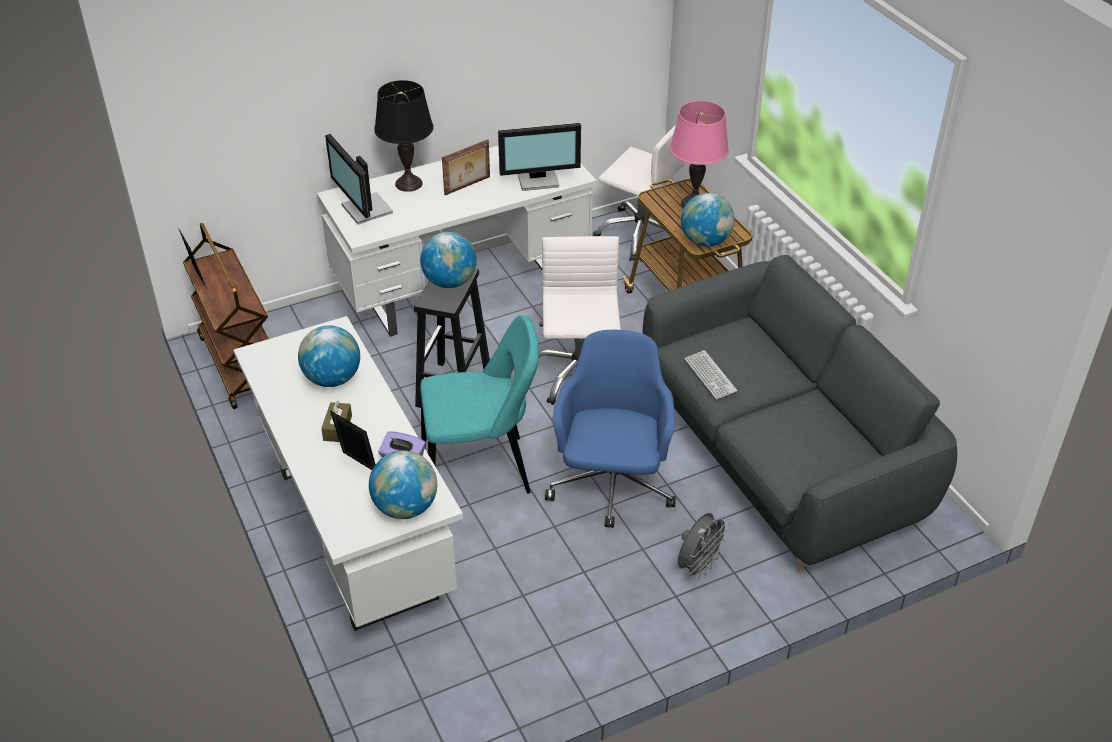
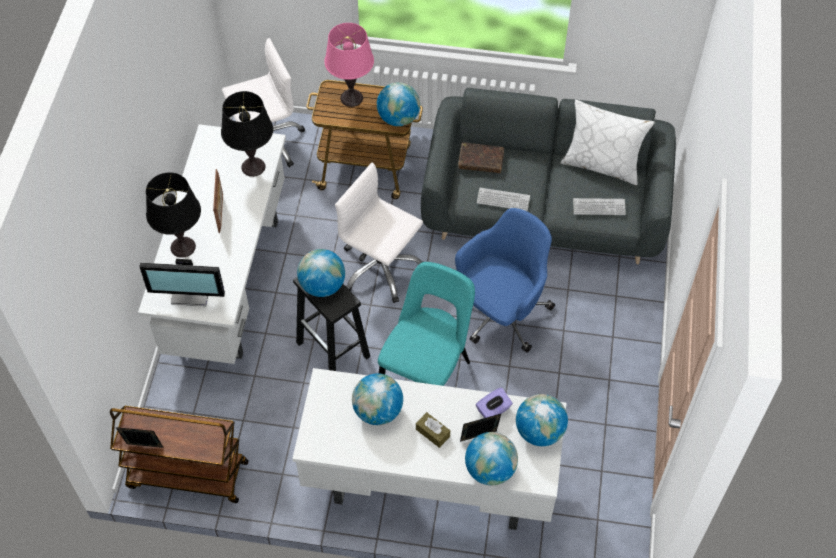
camera: 55 degrees left, 15 degrees up
(326, 490) = (490, 469): none -> globe
(538, 179) = (253, 167): monitor -> black table lamp
(612, 486) = (499, 314): blue office chair -> blue office chair turned 90 degrees clockwise
(698, 566) = (598, 310): grey fan -> none
(739, 336) = (481, 161): none -> brown book
(784, 452) = (599, 207): none -> keyboard
(847, 429) = (602, 164): none -> white pillow

